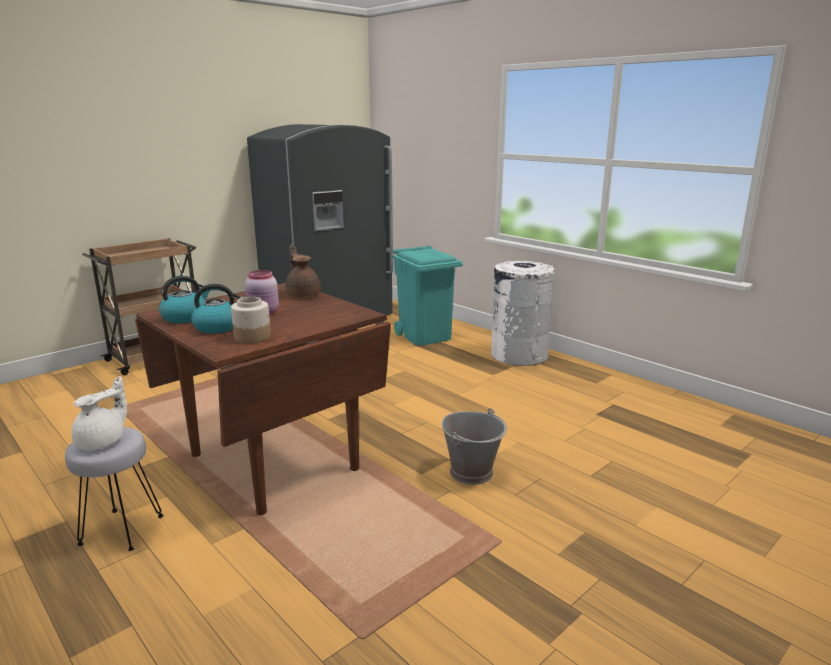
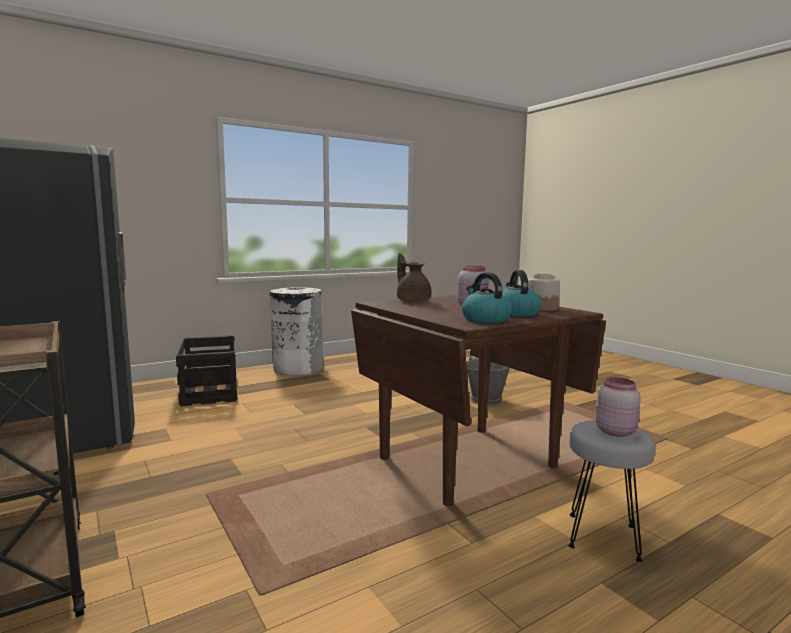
camera: 80 degrees left, 10 degrees down
(103, 442) = (615, 431): white teapot -> pink jar
(303, 294) = (412, 301): brown teapot -> brown teapot turned 75 degrees clockwise
(425, 336) = (209, 390): turquoise trash can -> crate

